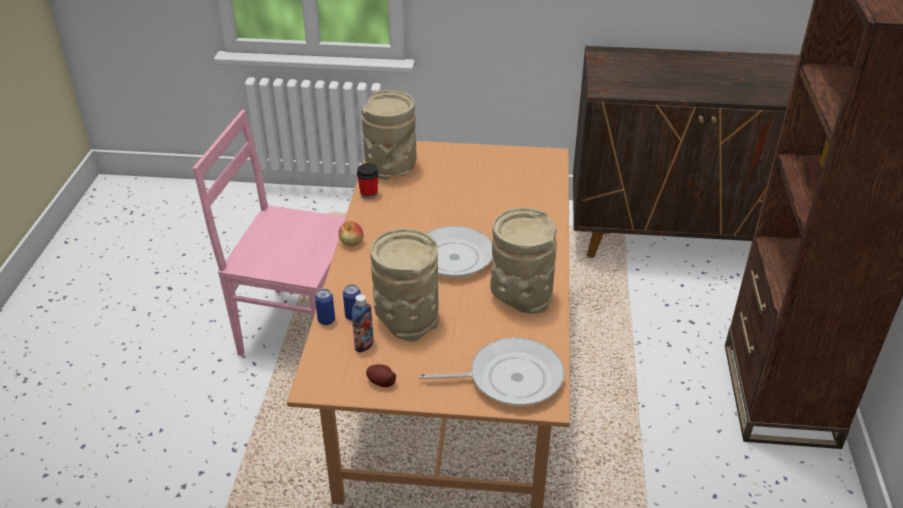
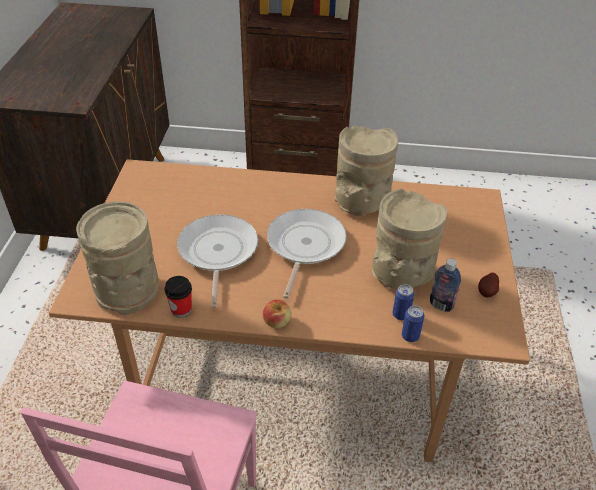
camera: 90 degrees left, 5 degrees up
(509, 378) = (462, 215): frying pan -> frying pan (217, 253)

